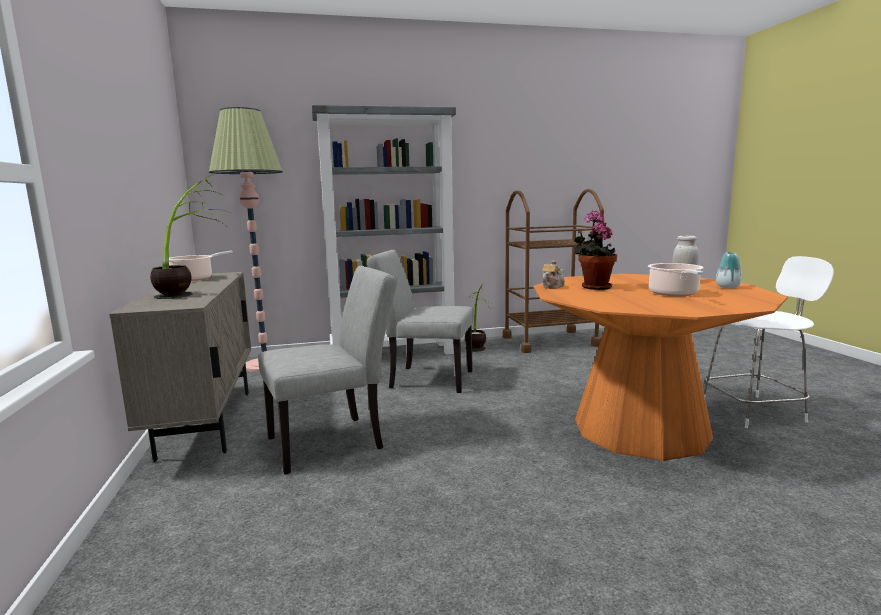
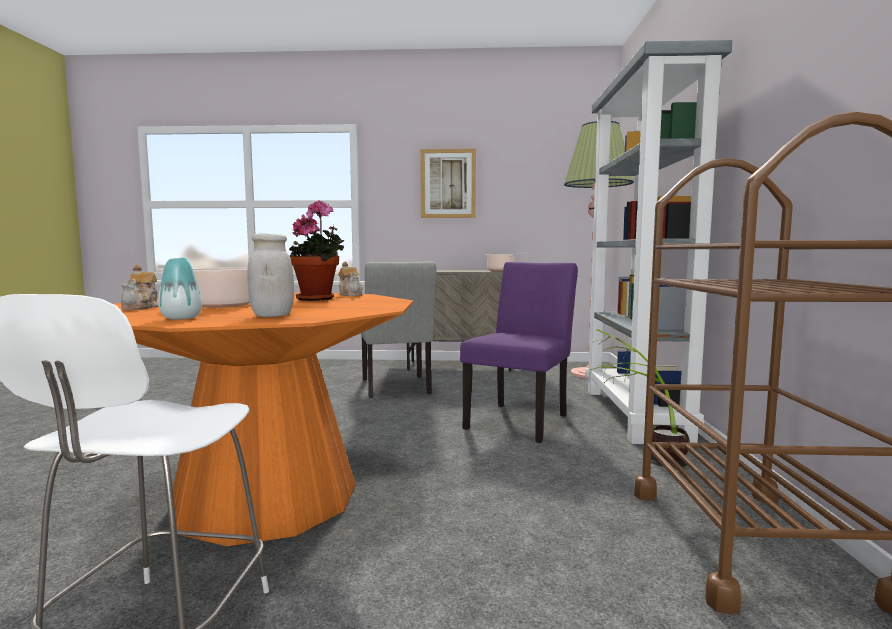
camera: 105 degrees right, 5 degrees down
(114, 148) = (448, 183): none -> picture
(192, 292) = (440, 271): potted plant -> none
(424, 379) = (521, 419): grey chair -> purple chair
(726, 301) = (141, 307): none -> teapot

